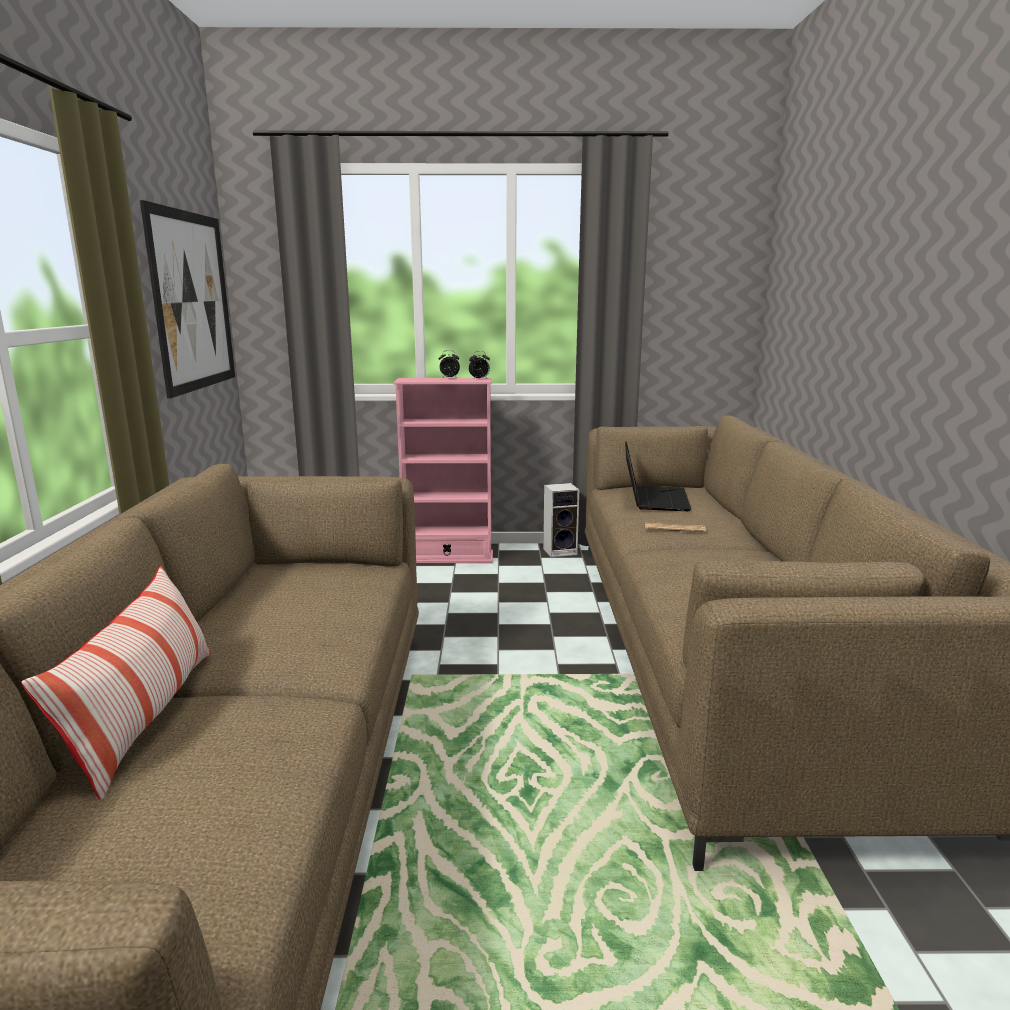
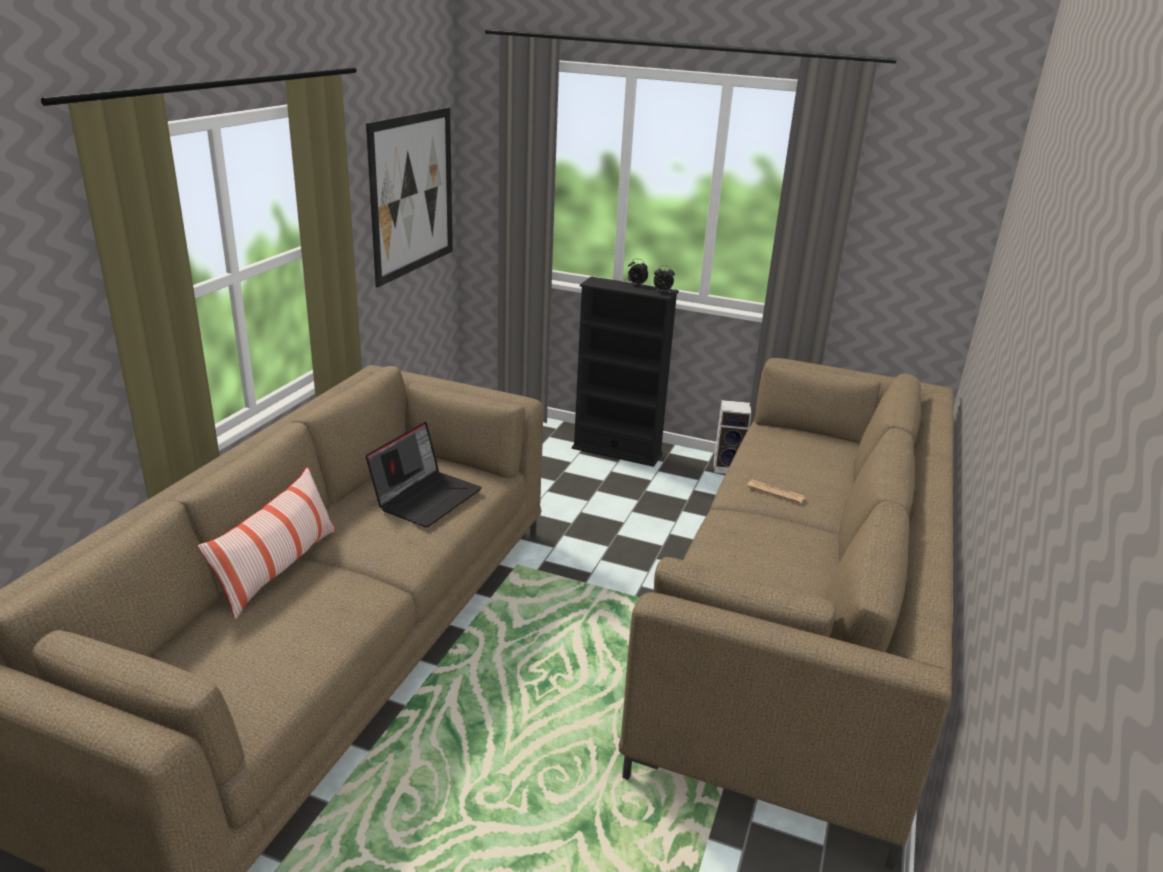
camera: 20 degrees right, 10 degrees up
(448, 557) = (617, 451): pink bookcase -> black bookcase
(653, 499) = (791, 450): laptop -> laptop (426, 497)

